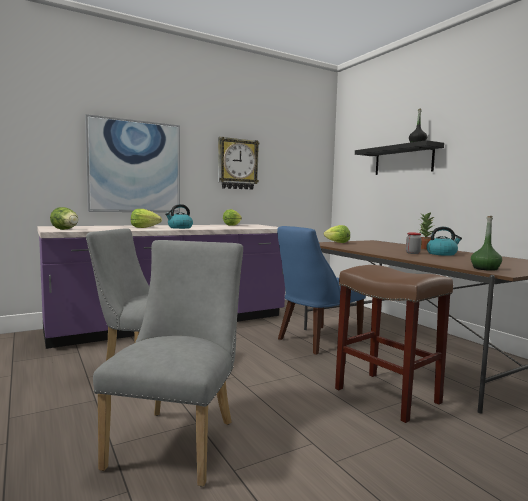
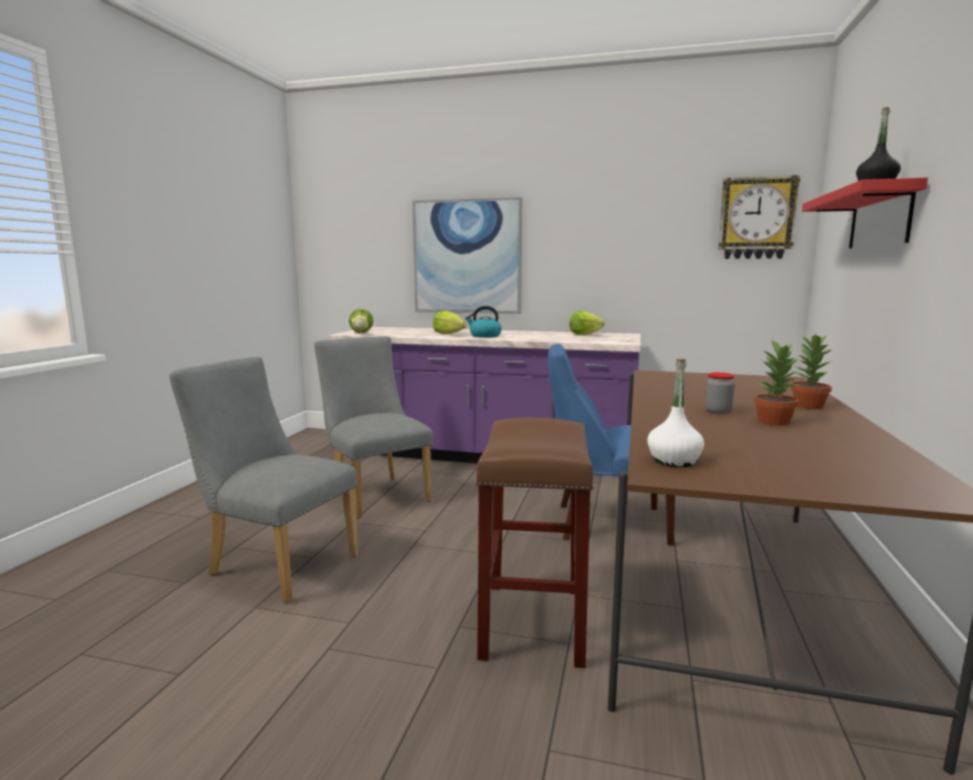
camera: 45 degrees right, 5 degrees up
(178, 439) = (276, 563): grey chair -> grey chair turned 120 degrees counterclockwise
(237, 164) = (611, 242): wall clock -> wall clock (756, 218)
(337, 242) = (695, 375): lettuce -> none
(403, 160) = (879, 219): black shelf -> red shelf
(442, 254) = (774, 421): kettle -> potted plant
(485, 269) = (673, 460): green bottle -> white bottle

